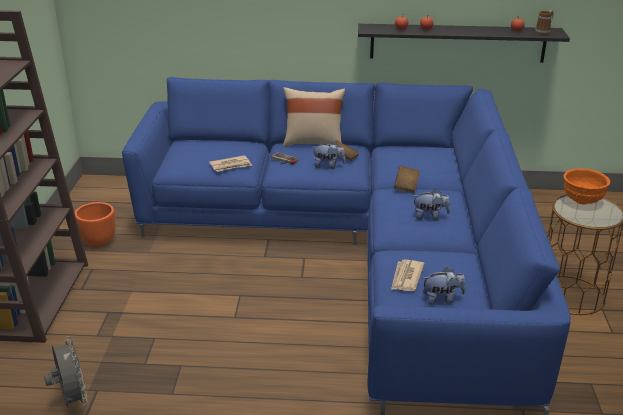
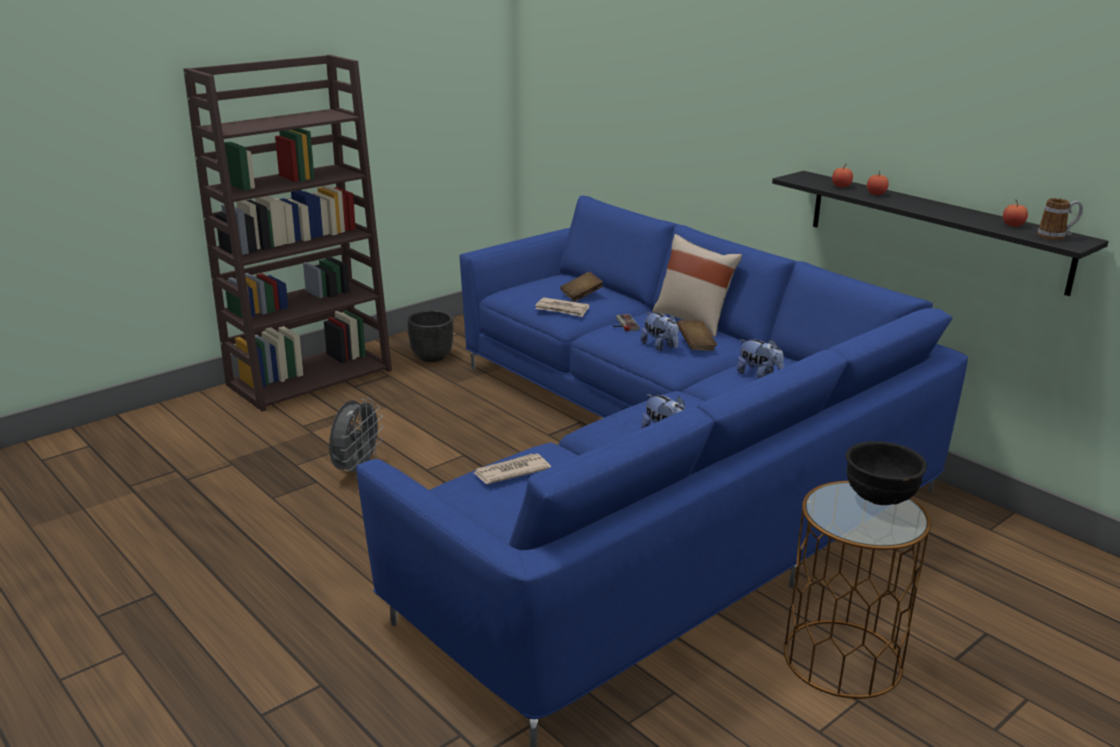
camera: 45 degrees right, 5 degrees down
(71, 401) = (205, 461): grey fan -> grey fan (356, 470)
(98, 241) = (432, 356): orange planter -> black planter
(406, 186) = (706, 398): brown book -> brown book (581, 295)
(442, 299) = (503, 508): plush toy -> plush toy (759, 375)
(581, 201) = (879, 498): orange bowl -> black bowl

